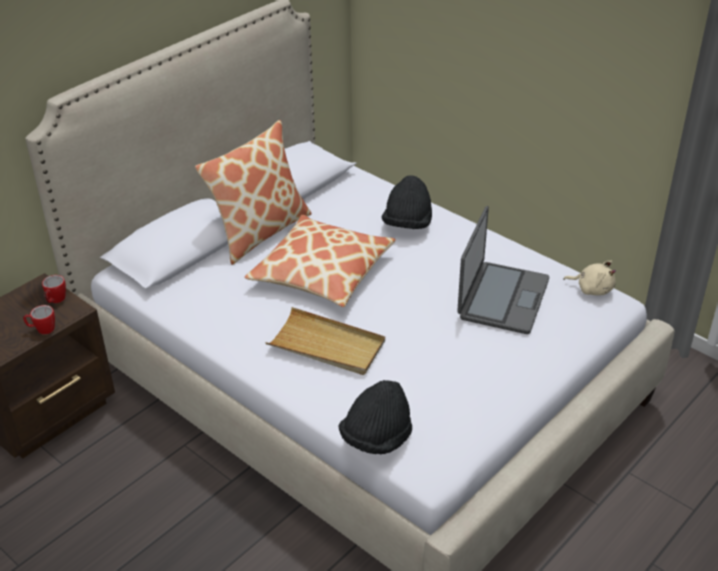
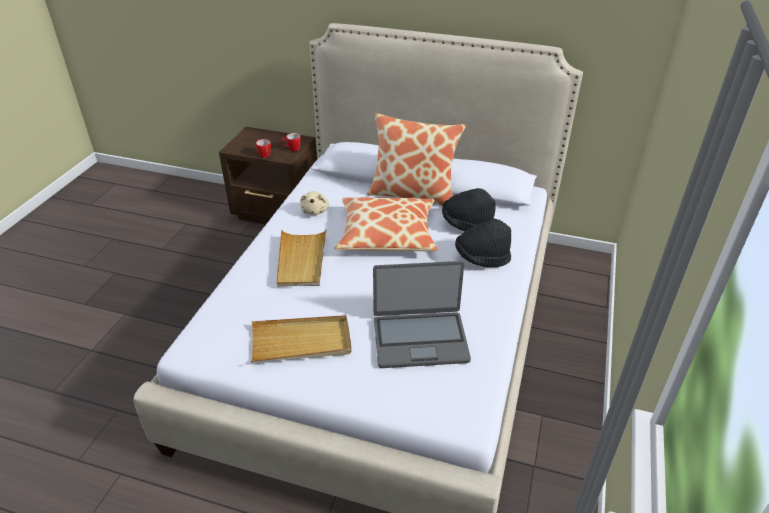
camera: 65 degrees right, 0 degrees up
(376, 438) = (211, 312): black hat -> black hat (467, 224)
(466, 376) = (301, 342): none -> beige tray
(592, 289) = (478, 399): beige plush toy -> beige plush toy (315, 211)

